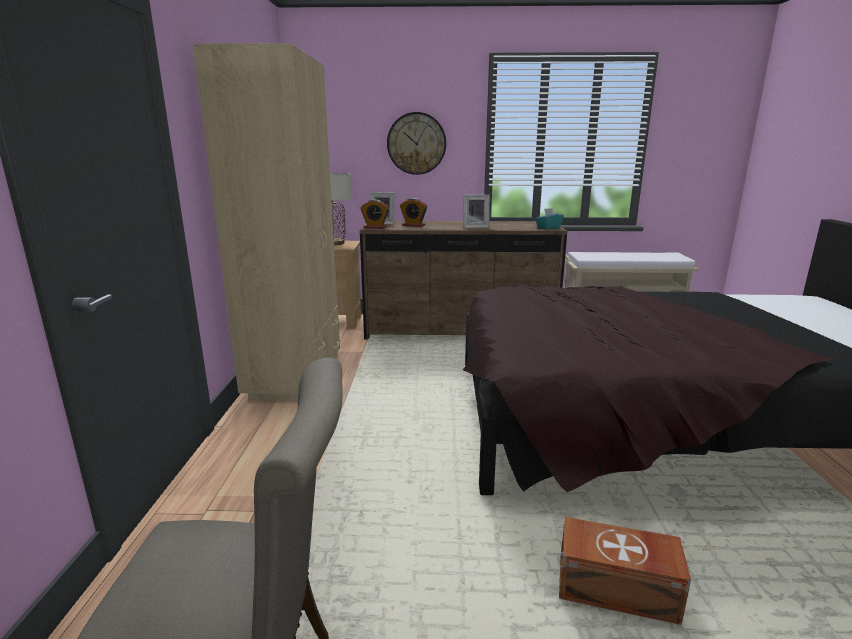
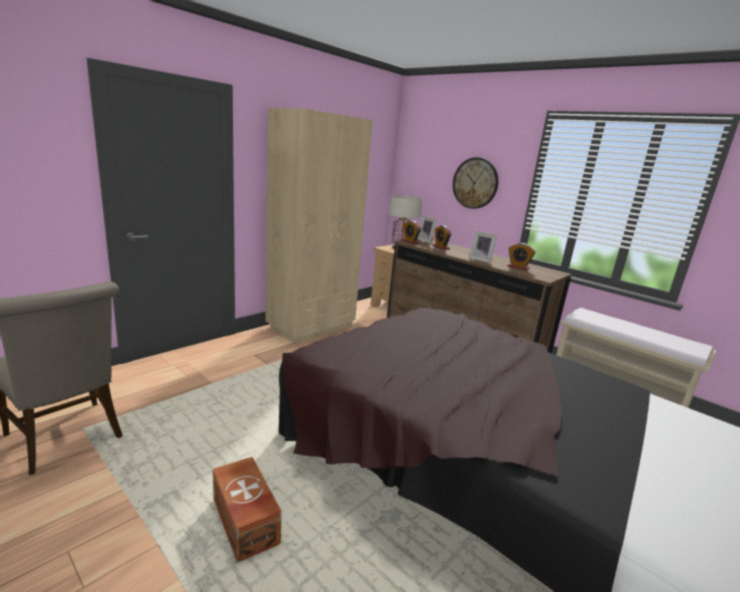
camera: 40 degrees right, 0 degrees up
(515, 225) = (518, 267): none -> alarm clock
(548, 228) = (541, 276): turquoise tissue box -> none

